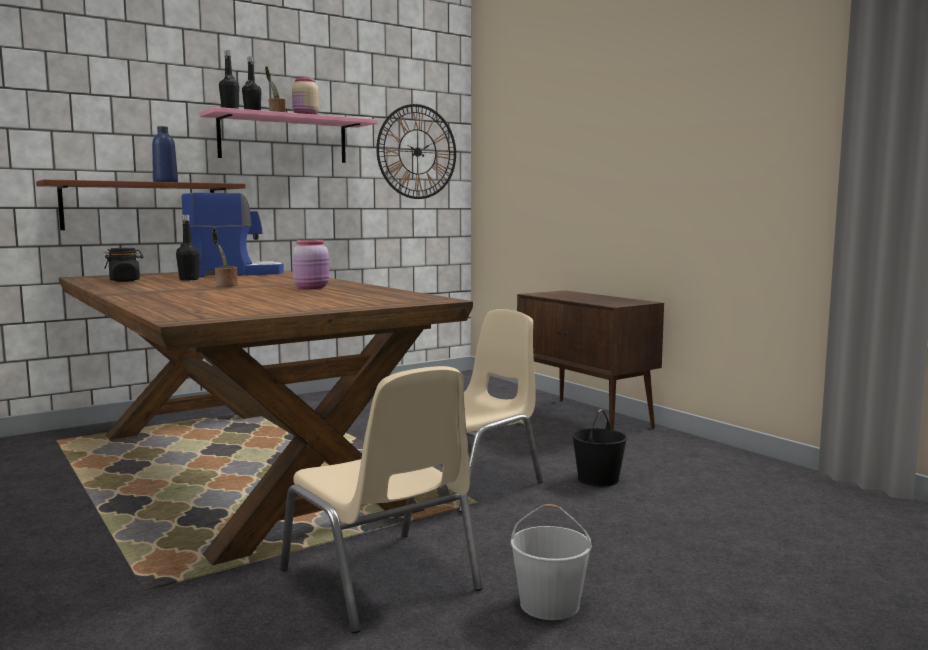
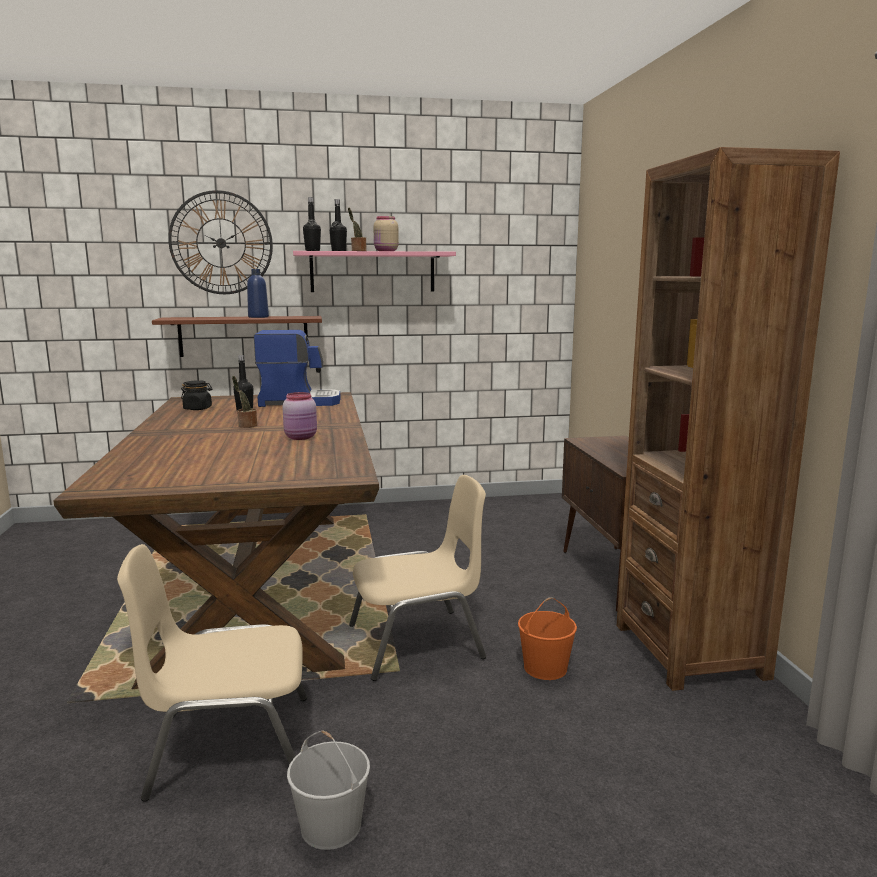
camera: 25 degrees right, 5 degrees up
(382, 580) = (229, 746): beige chair -> beige chair turned 90 degrees clockwise
(417, 152) = (512, 277): wall clock -> wall clock (221, 243)
(598, 479) = (545, 667): black bucket -> orange bucket
(692, 451) = (690, 650): none -> brown bookcase

